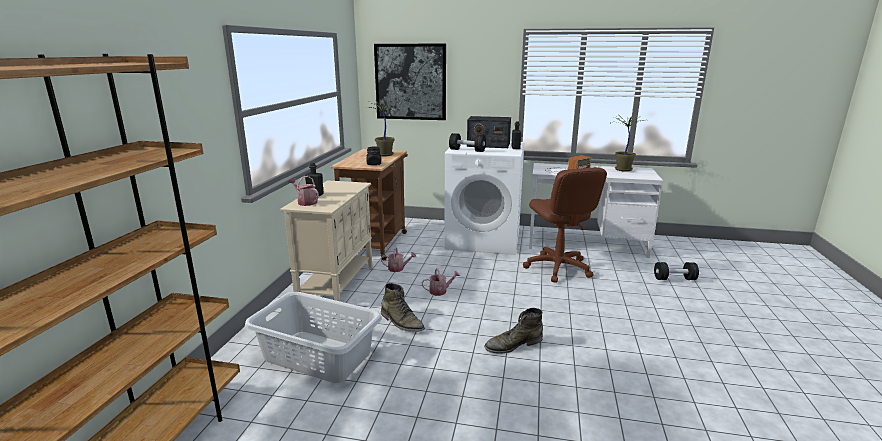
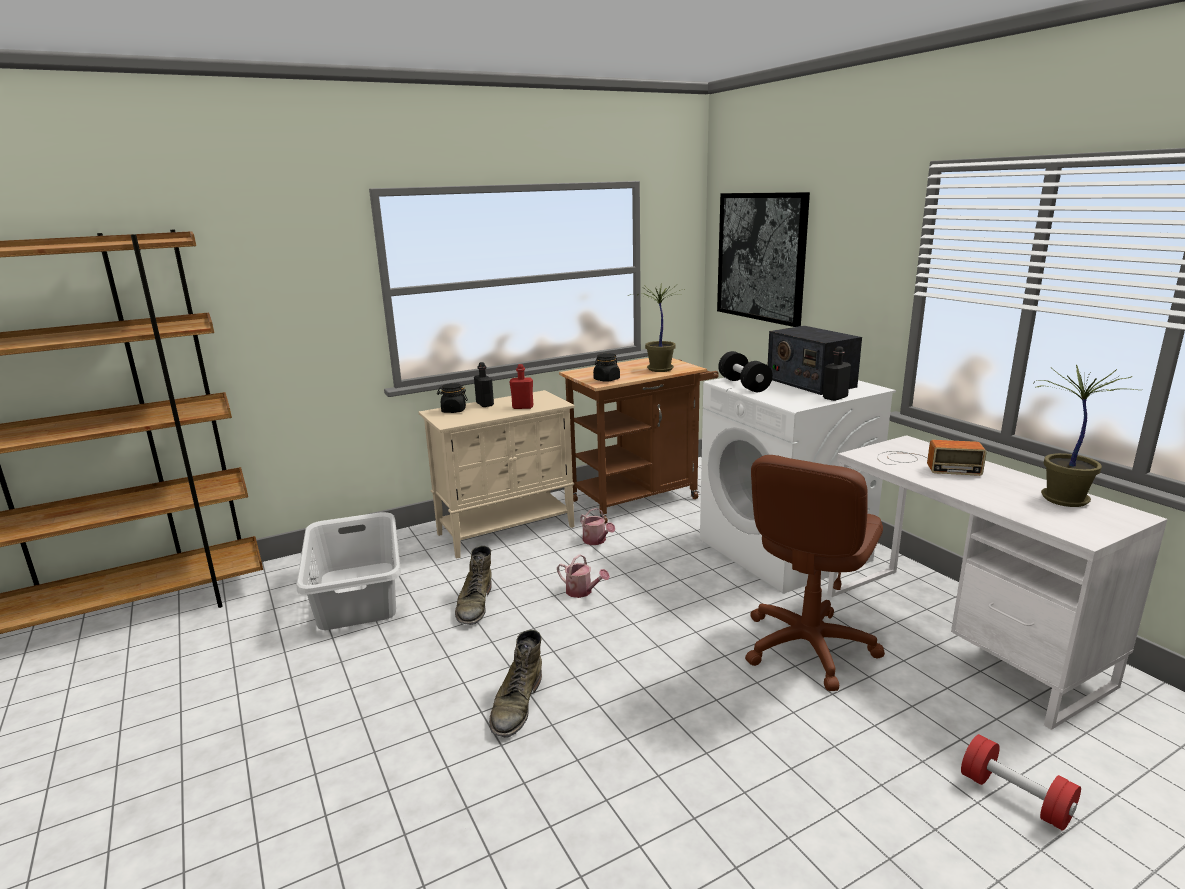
camera: 50 degrees right, 0 degrees up
(305, 202) = (453, 410): watering can -> black jar
(345, 190) = (522, 407): none -> red bottle
(513, 344) = (516, 705): green boot -> green boot turned 105 degrees counterclockwise
(674, 279) = (1015, 797): black dumbbell -> red dumbbell

